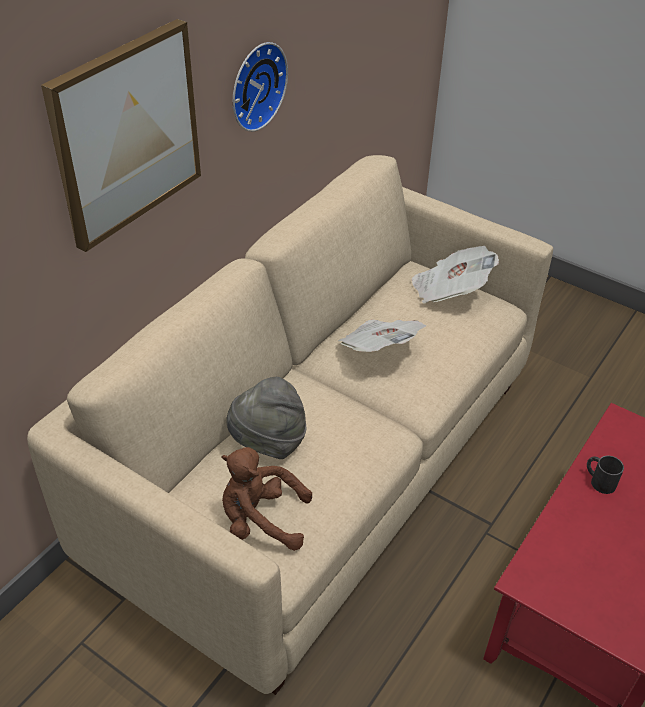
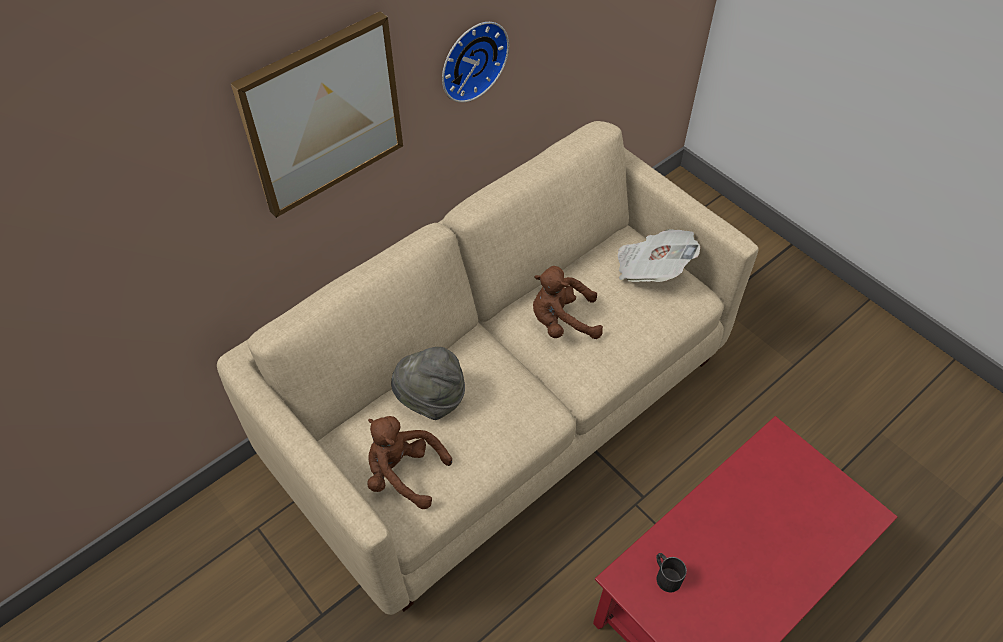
camera: 15 degrees right, 10 degrees up
(379, 350) = (562, 321): newspaper -> brown plush toy
(599, 480) = (731, 495): black mug -> black mug (665, 575)

